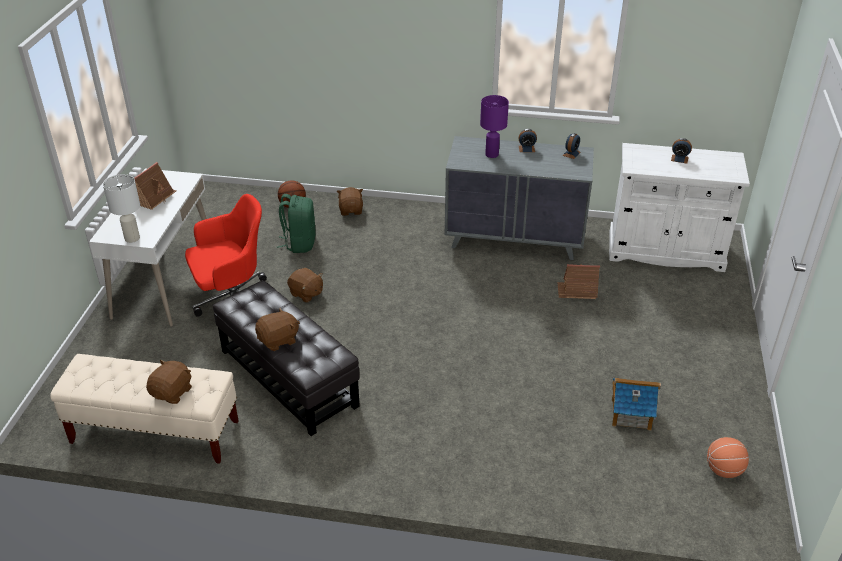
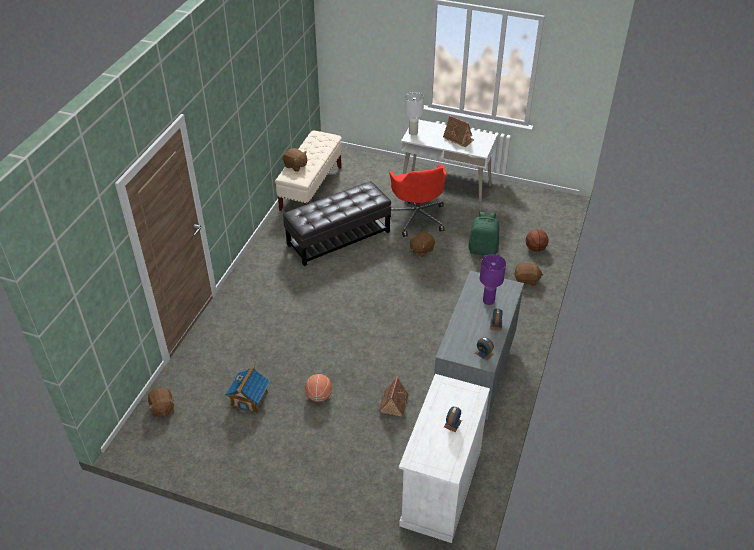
camera: 100 degrees right, 5 degrees up
(278, 340) = (327, 204): brown plush toy -> brown plush toy (162, 408)
(724, 470) = (180, 436): basketball -> basketball (319, 396)

